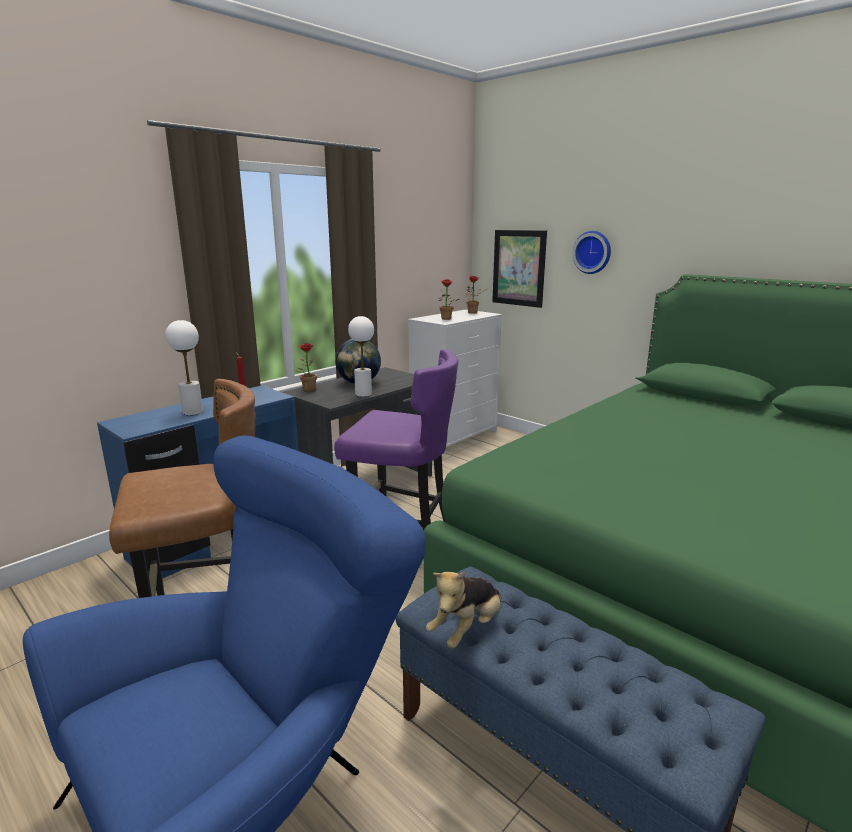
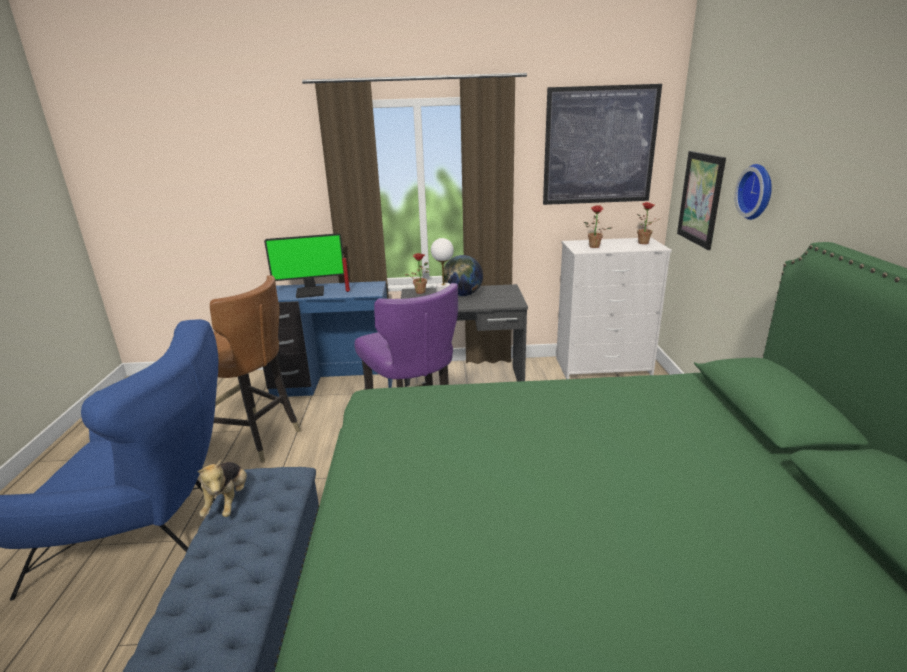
camera: 45 degrees right, 5 degrees up
(192, 412) = (311, 292): white table lamp -> monitor
(426, 226) = (599, 146): none -> picture
(467, 629) = (228, 502): plush toy -> plush toy turned 90 degrees counterclockwise

